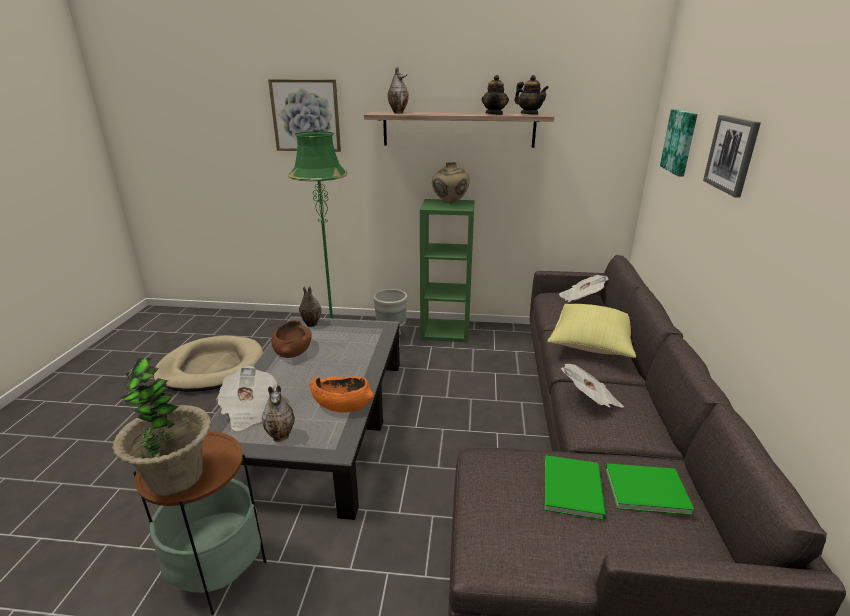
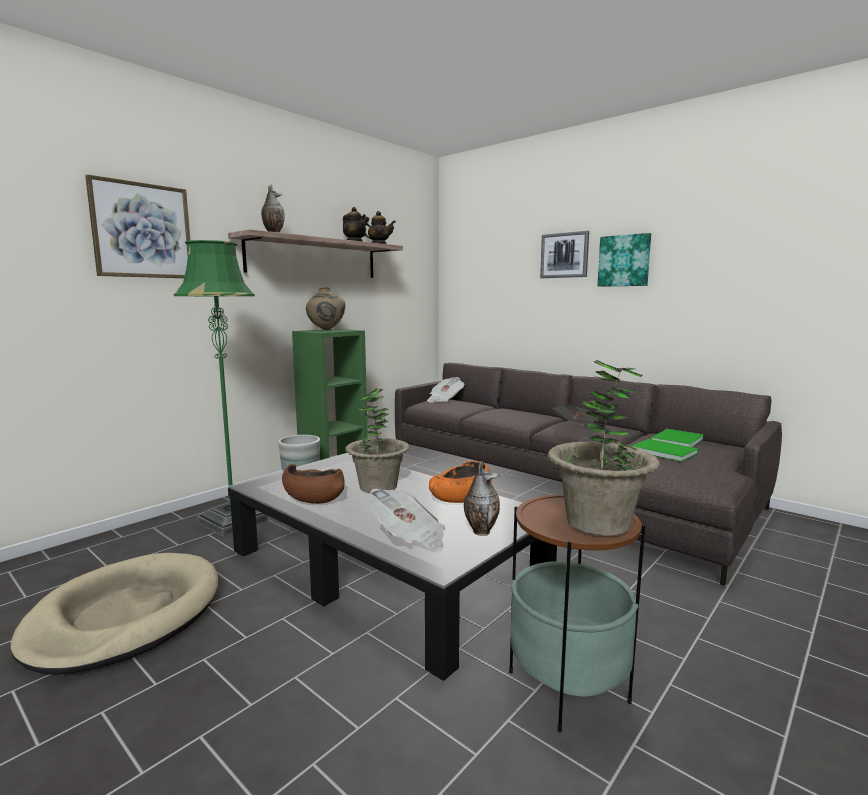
camera: 55 degrees left, 15 degrees down
(311, 324) = (273, 481): vase -> none
(333, 362) = (378, 487): none -> potted plant
(593, 345) = (511, 412): yellow pillow -> none
(680, 142) = (489, 263): picture -> picture (624, 261)

